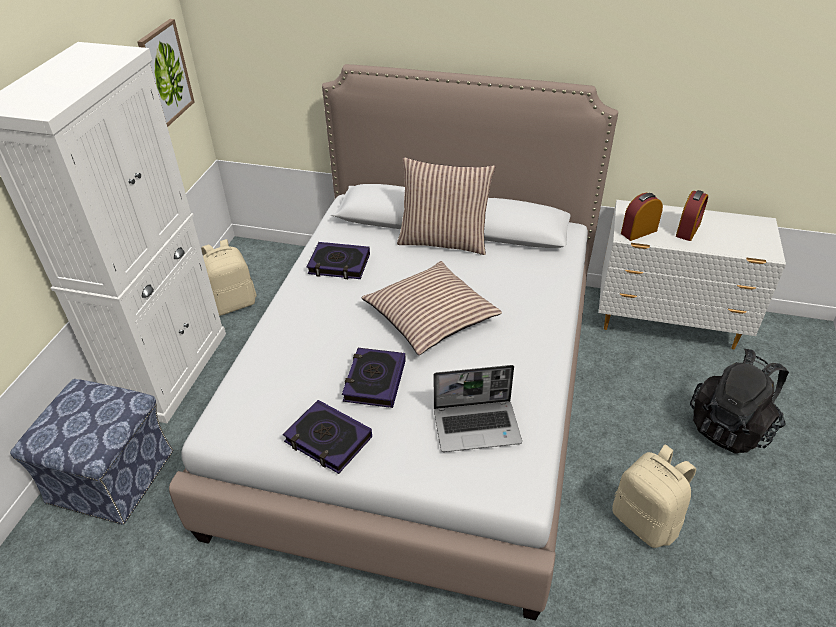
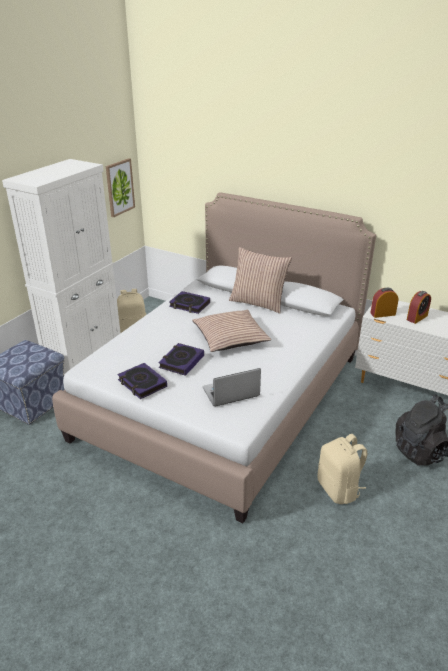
camera: 15 degrees right, 10 degrees down
(477, 426) = (230, 393): laptop -> laptop turned 150 degrees clockwise

